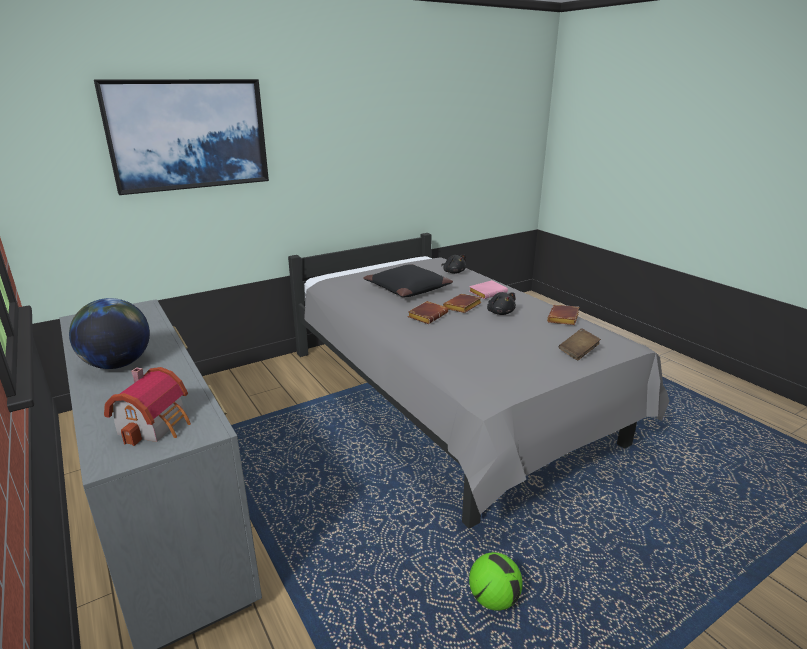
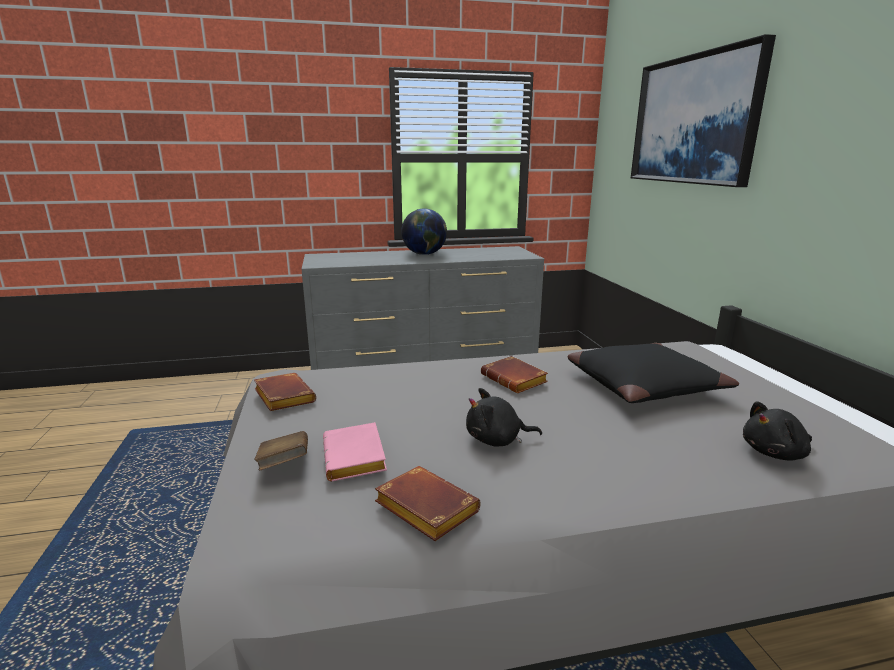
camera: 110 degrees right, 5 degrees down
(157, 425) = (337, 259): toy house -> none
(463, 307) = (539, 412): brown book -> brown book (282, 397)
(488, 292) = (615, 457): pink book -> pink book (357, 459)
(494, 599) = (207, 493): football -> none

